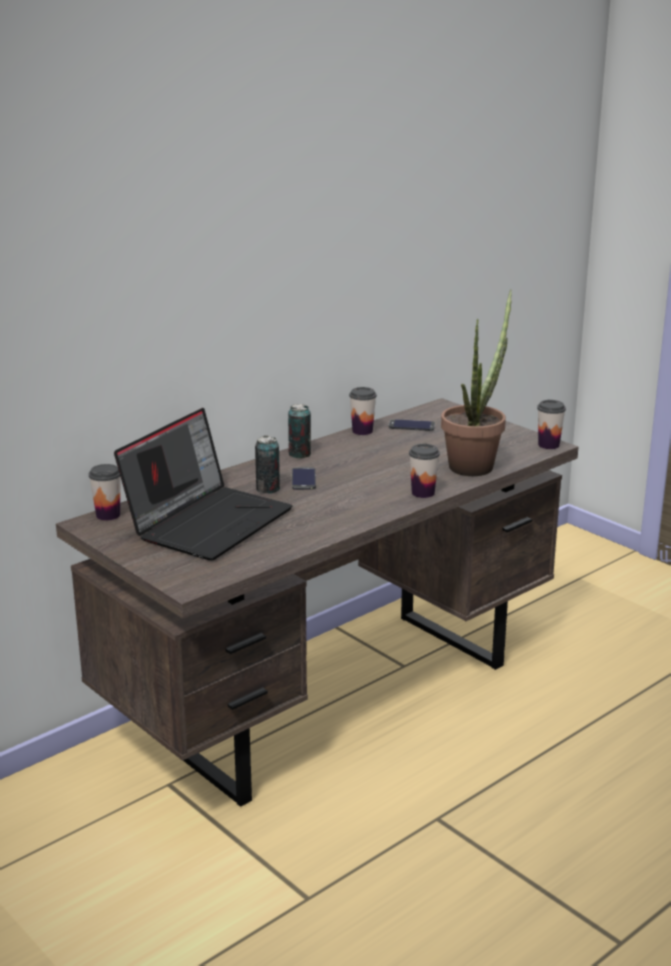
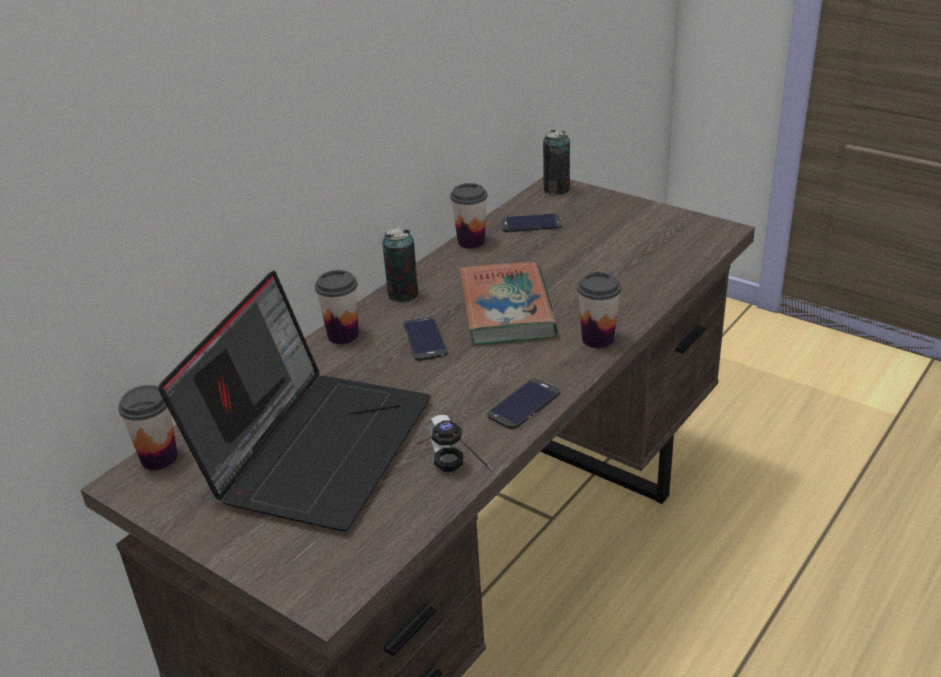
camera: 10 degrees left, 10 degrees up
(268, 489) = (381, 366): can -> can (556, 189)
(284, 547) = (446, 481): none -> headphones
(354, 519) = (524, 404): none -> phone
(368, 471) = (507, 310): none -> book
(475, 464) = (642, 276): potted plant -> none
(548, 445) = (718, 230): cup -> cup (343, 335)

